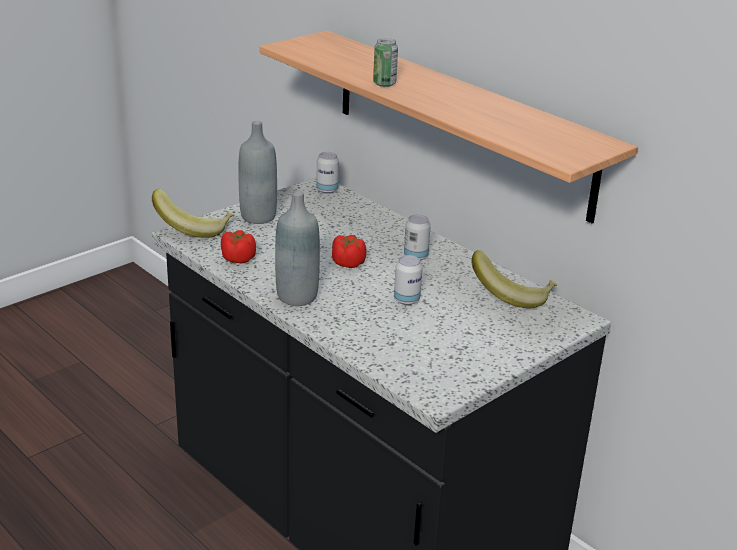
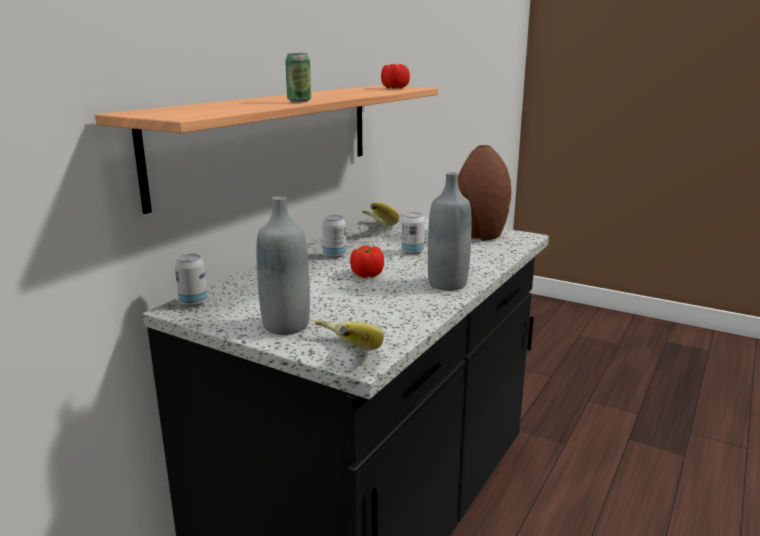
camera: 105 degrees left, 10 degrees down
(238, 259) = (399, 318): tomato -> tomato (395, 88)
(453, 361) = (480, 235): none -> brown vase

